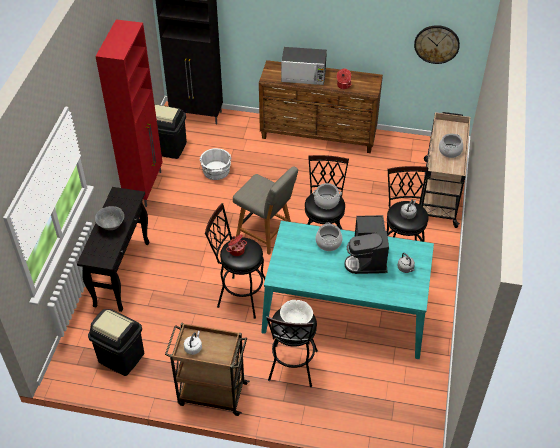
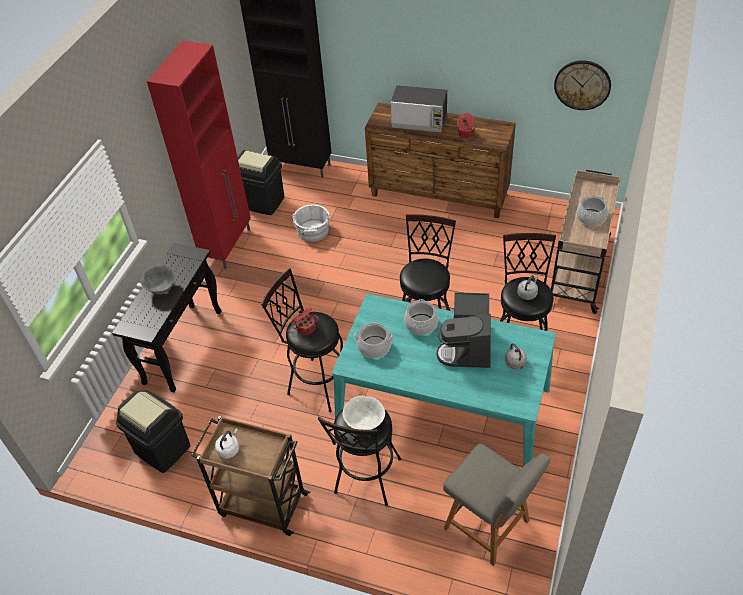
camera: 10 degrees right, 0 degrees up
(266, 234) = (359, 308): grey chair -> grey chair (489, 526)
(326, 201) = (426, 273): cooking pot -> cooking pot (374, 347)

